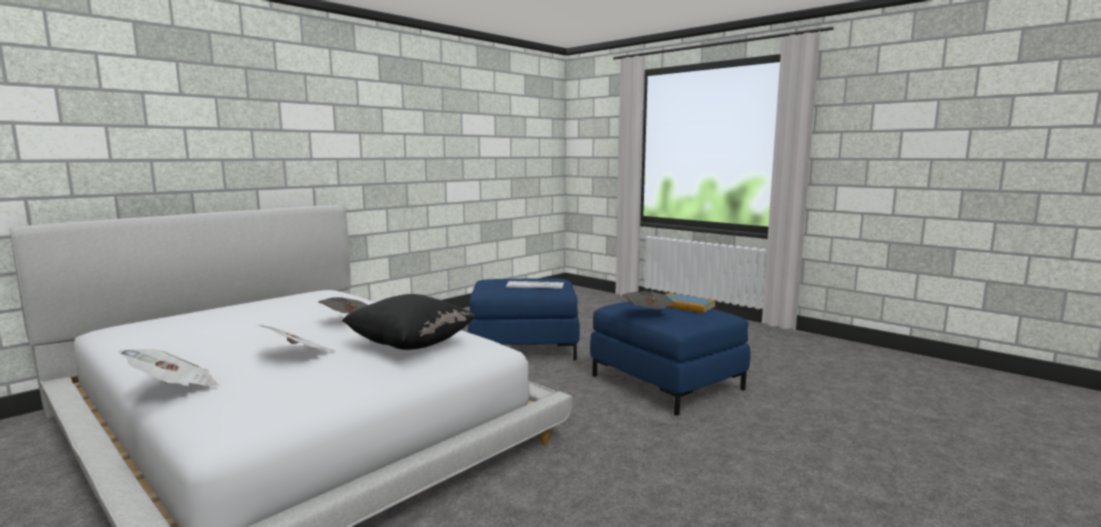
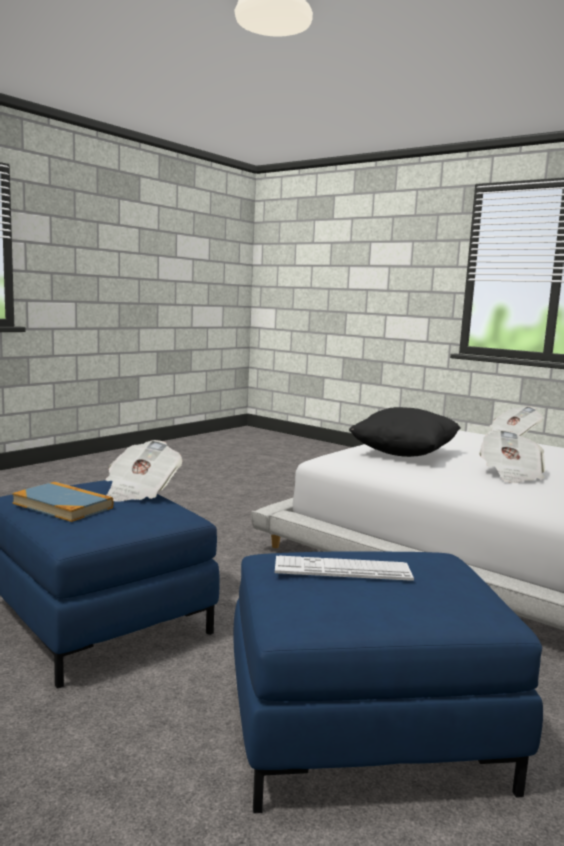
camera: 175 degrees right, 0 degrees up
(298, 356) = (480, 449): newspaper -> none

